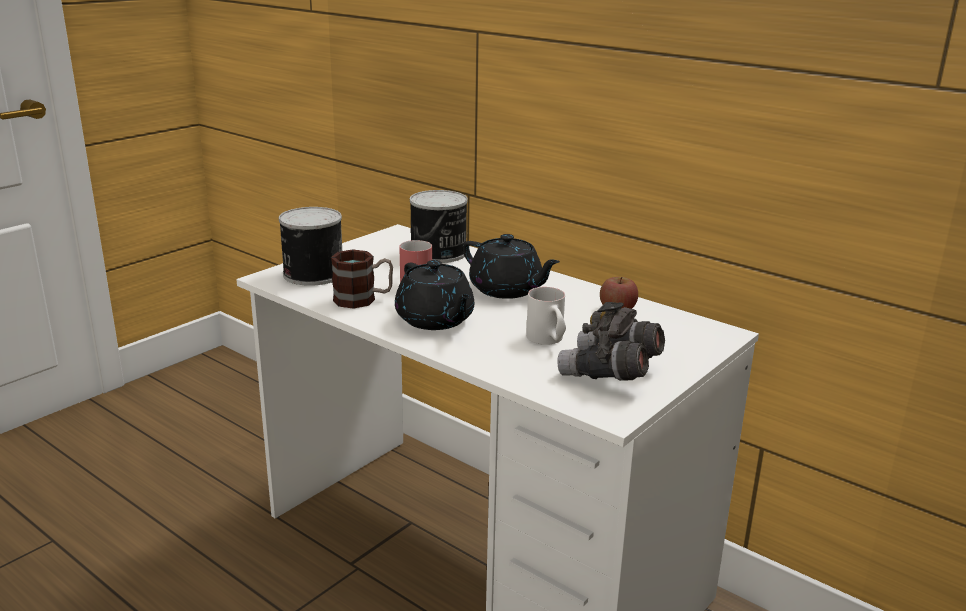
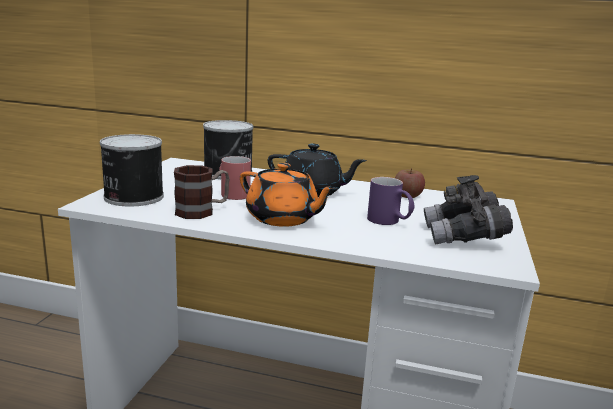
camera: 25 degrees left, 5 degrees down
(435, 320) = (283, 219): black teapot -> orange teapot
(548, 341) = (389, 222): white mug -> purple mug

